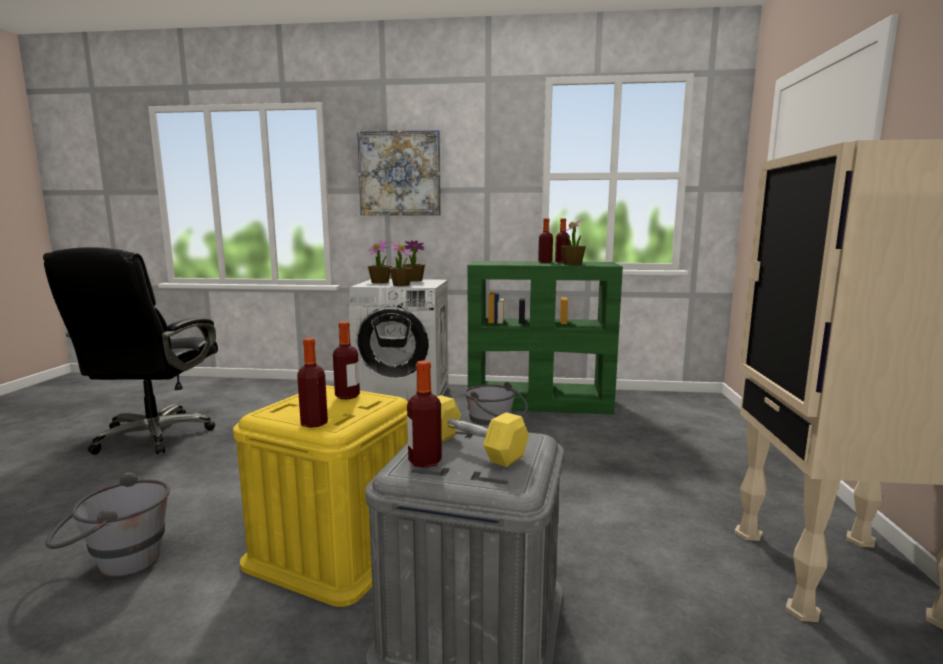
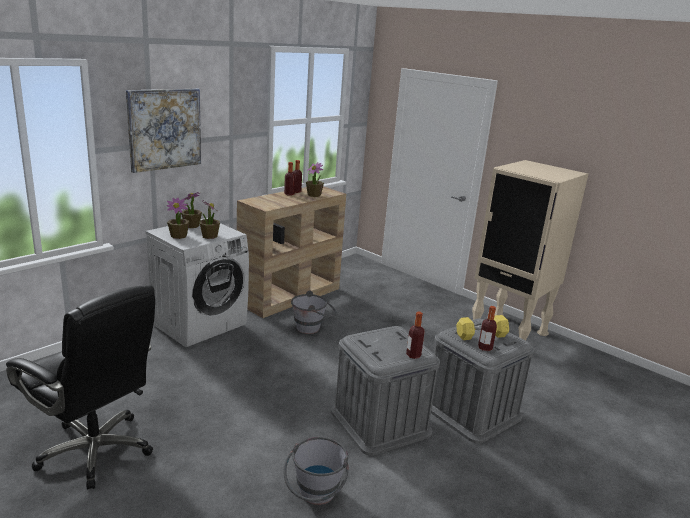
camera: 55 degrees left, 10 degrees up
(335, 547) = (380, 422): yellow storage box -> grey storage box
(347, 396) = (380, 336): bottle -> none
(539, 402) = (289, 295): green bookcase -> brown bookcase

